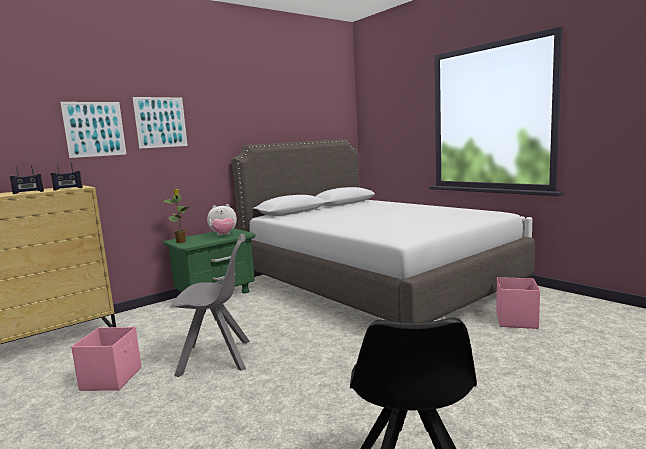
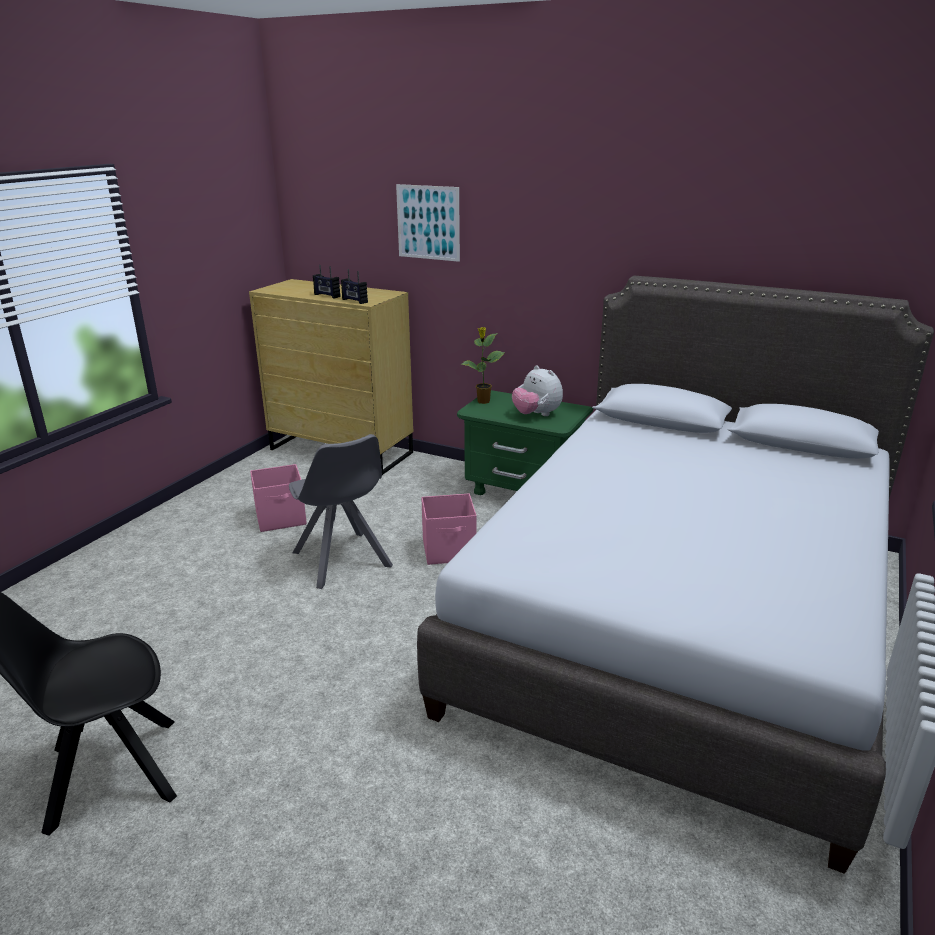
camera: 65 degrees right, 15 degrees up
(160, 122) = (509, 220): picture -> none
(516, 320) = (619, 852): pink storage box -> pink storage box (450, 551)

